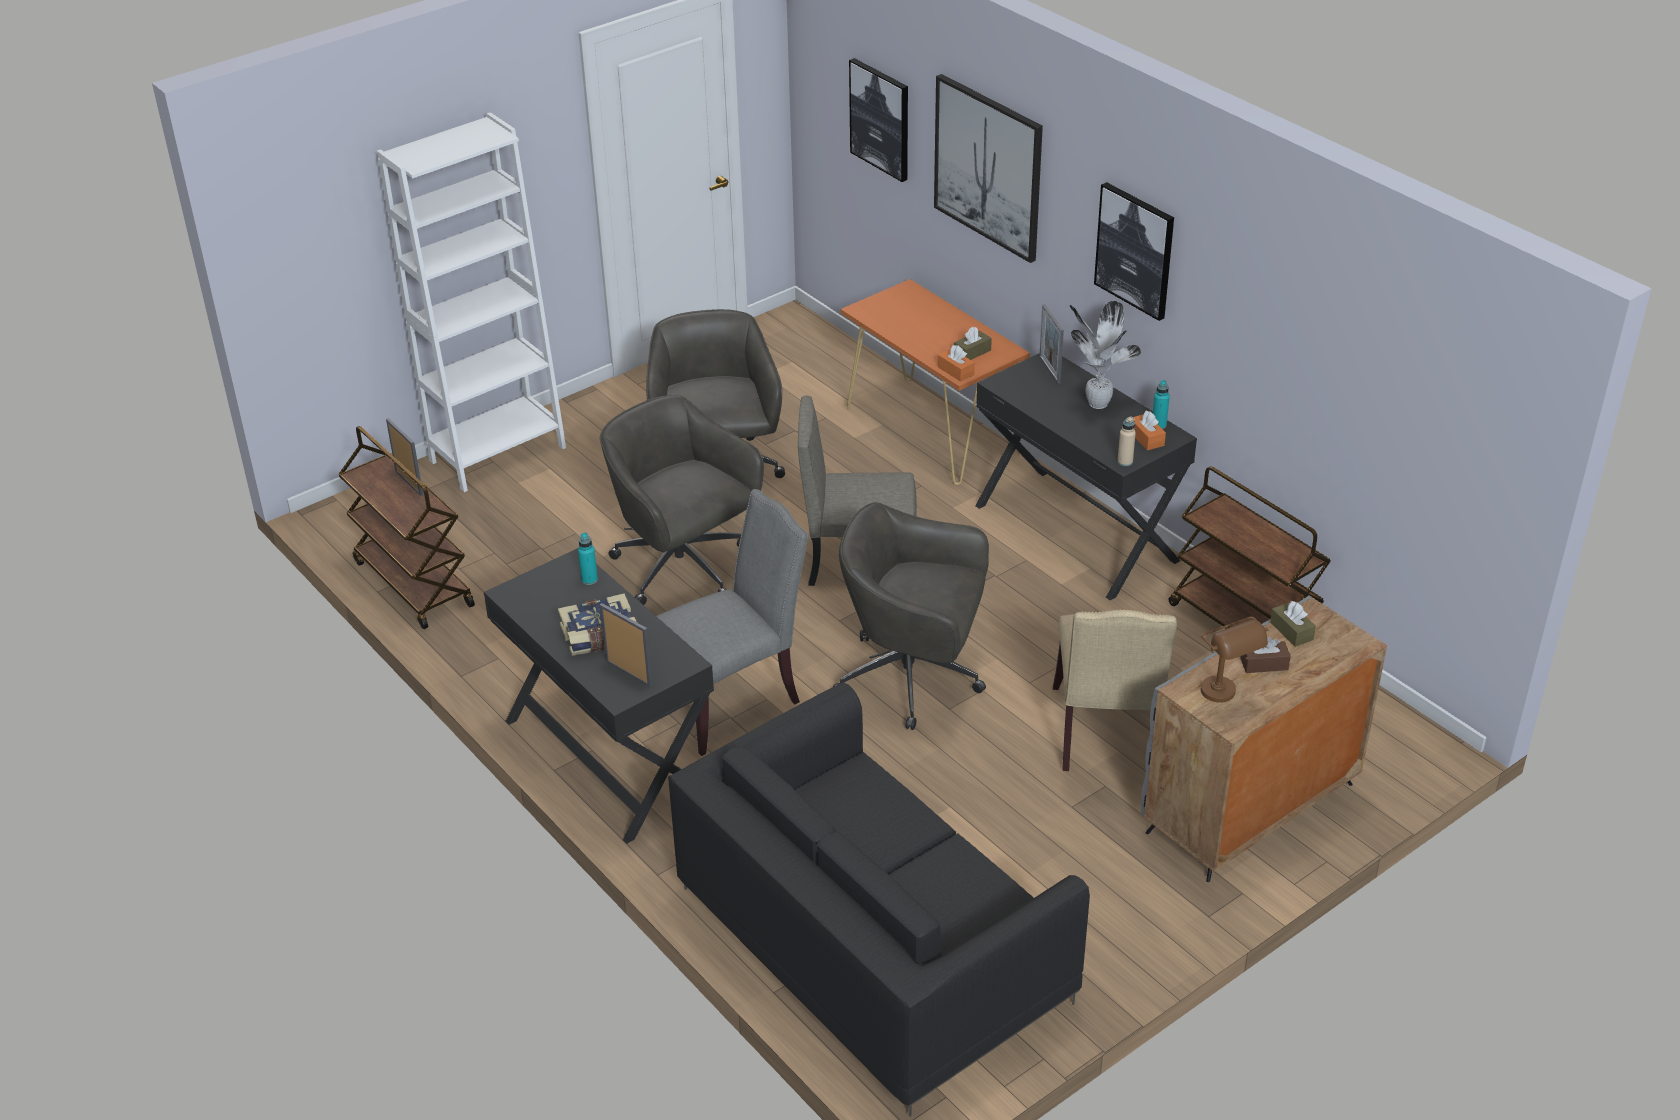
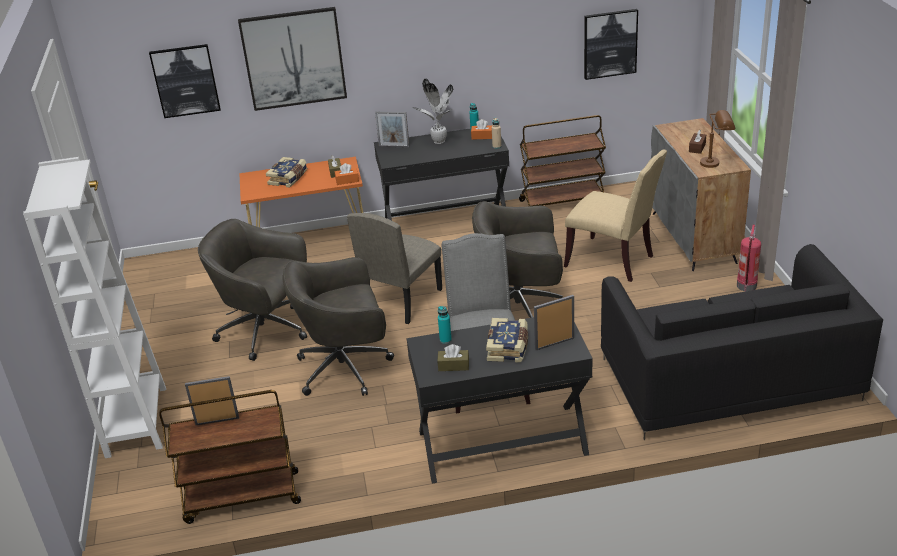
camera: 60 degrees left, 5 degrees down
(913, 678) = (521, 309): grey office chair -> grey office chair turned 45 degrees clockwise
(925, 322) = (288, 178): none -> book
(1135, 250) = (424, 43): picture -> picture (610, 43)
(1144, 909) = (746, 286): none -> fire extinguisher
(1291, 631) = (677, 135): brown tissue box -> brown tissue box (453, 365)

